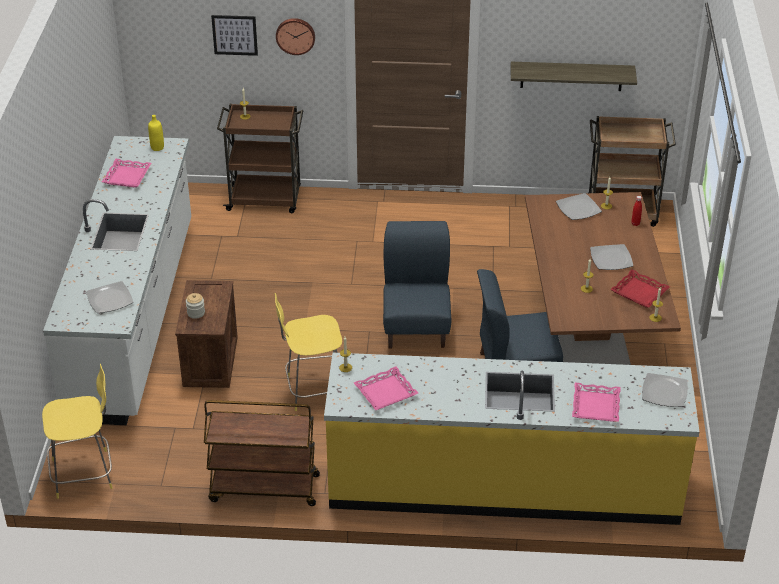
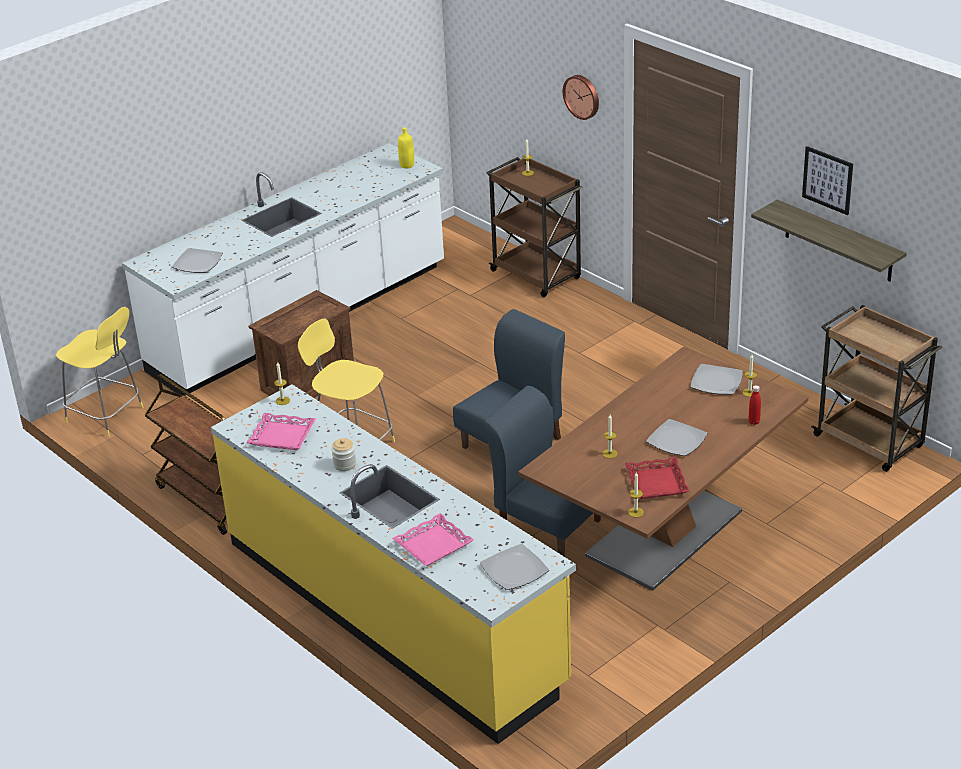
camera: 45 degrees right, 5 degrees down
(126, 176) = (349, 178): pink tray -> none
(196, 313) = (285, 318): jar -> jar (344, 464)
(234, 35) = (533, 78): picture -> picture (827, 180)

